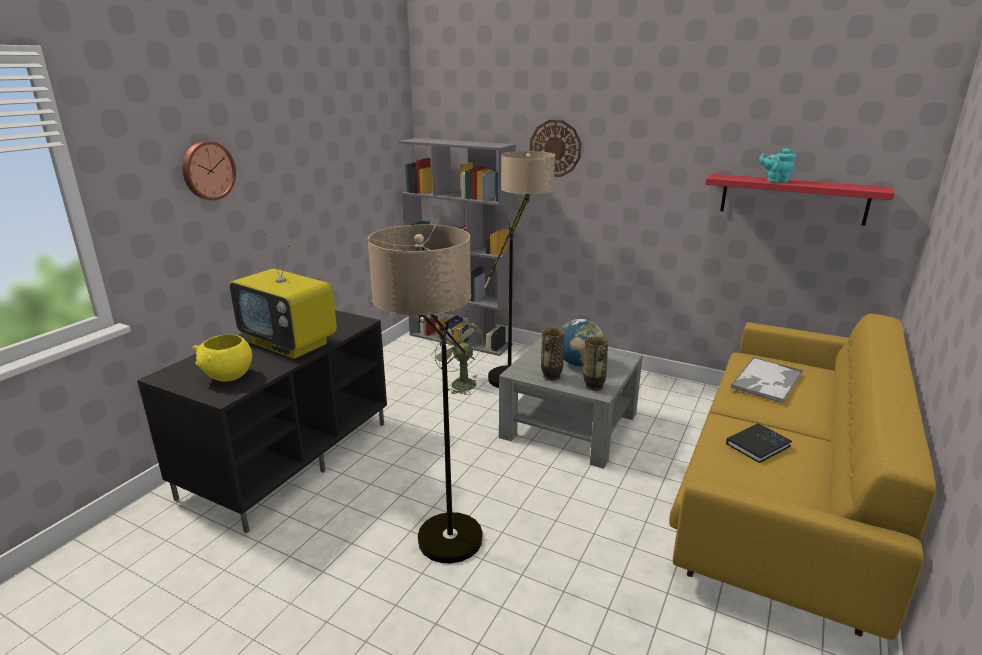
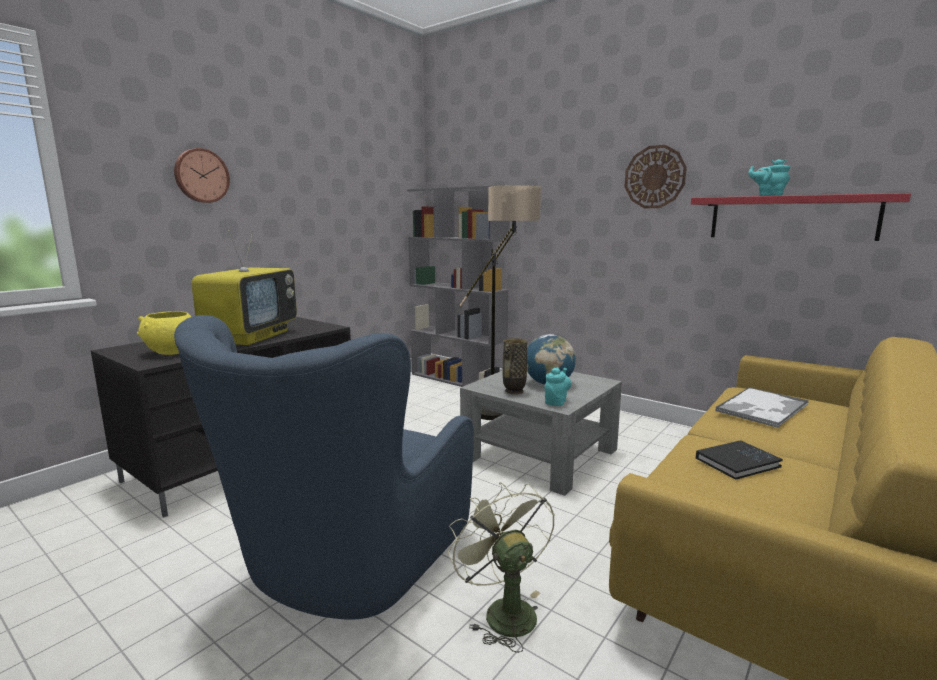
camera: 10 degrees right, 10 degrees down
(290, 344) = (251, 336): television -> television turned 120 degrees counterclockwise
(442, 558) = (346, 564): floor lamp -> blue armchair
(459, 383) = (441, 412): green fan -> green fan (503, 610)
(555, 148) = (546, 188): wall clock -> wall clock (654, 177)
(593, 387) = (556, 401): vase -> turquoise teapot

